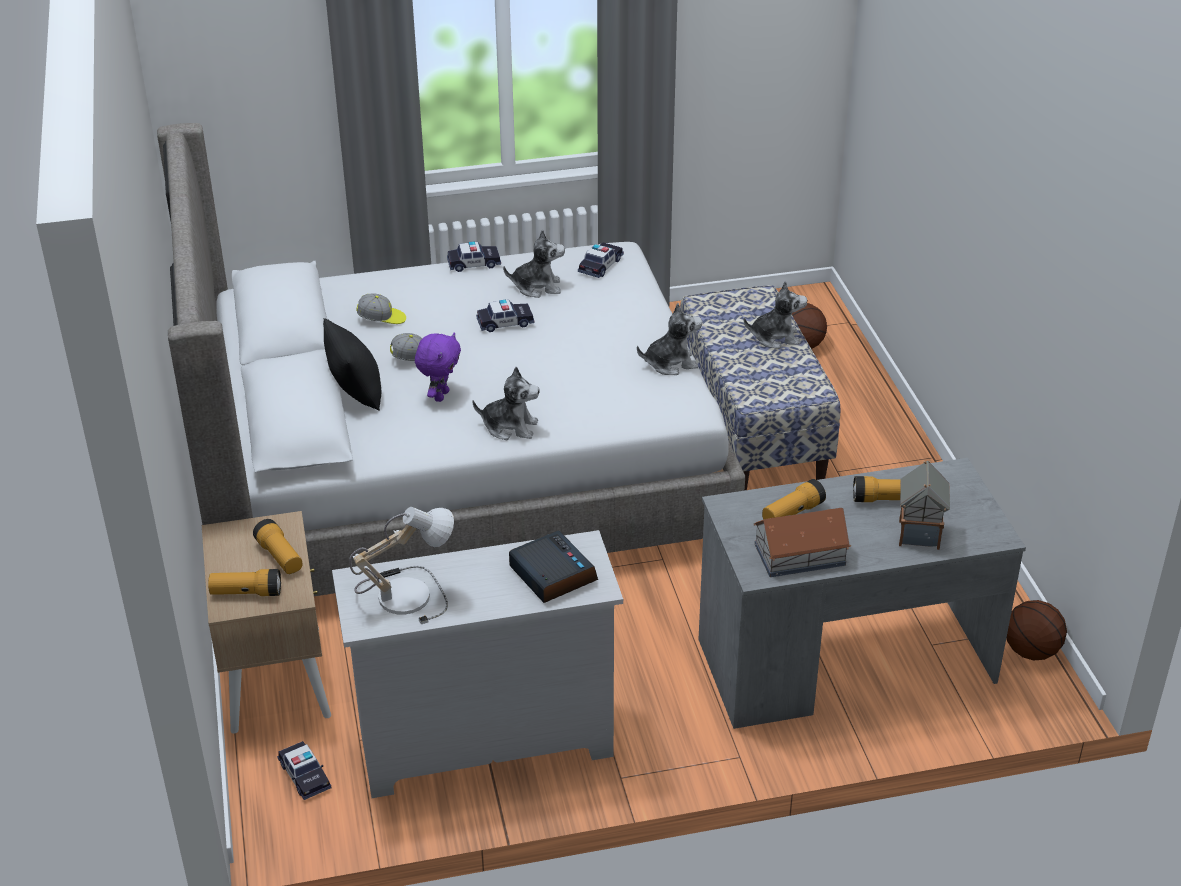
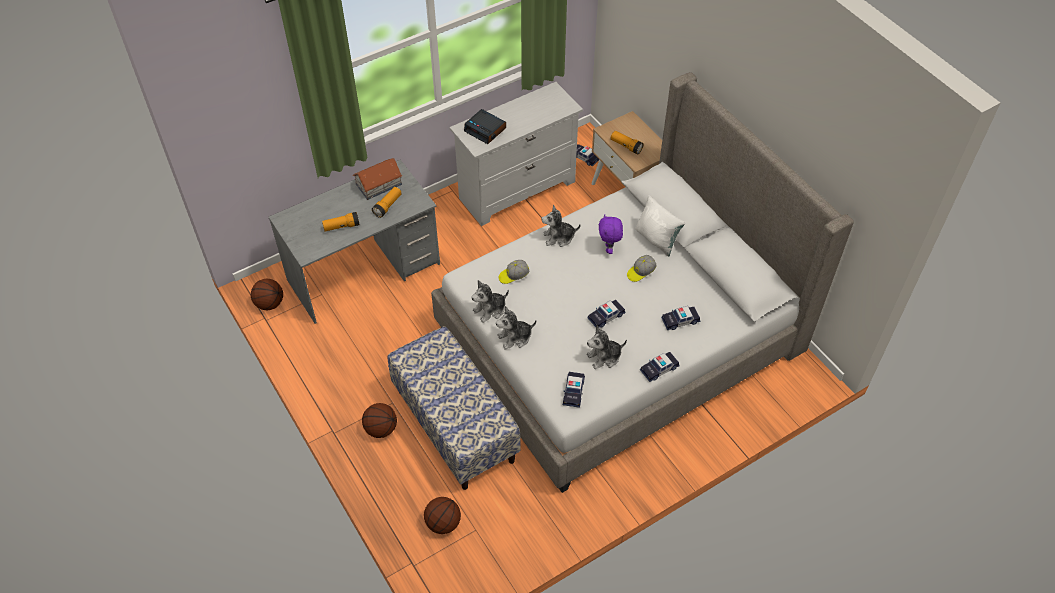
camera: 160 degrees right, 15 degrees up
(246, 593) = (627, 126): flashlight -> none
(356, 392) = (657, 239): black pillow -> white pillow
(381, 319) = (683, 299): cap -> cap (513, 276)
(405, 299) = (680, 321): none -> toy car
(405, 592) = (544, 106): table lamp -> none
(775, 337) = (441, 401): plush toy -> plush toy (515, 337)
(862, 447) = (380, 429): none -> basketball
(918, 533) = (322, 210): toy house -> none

